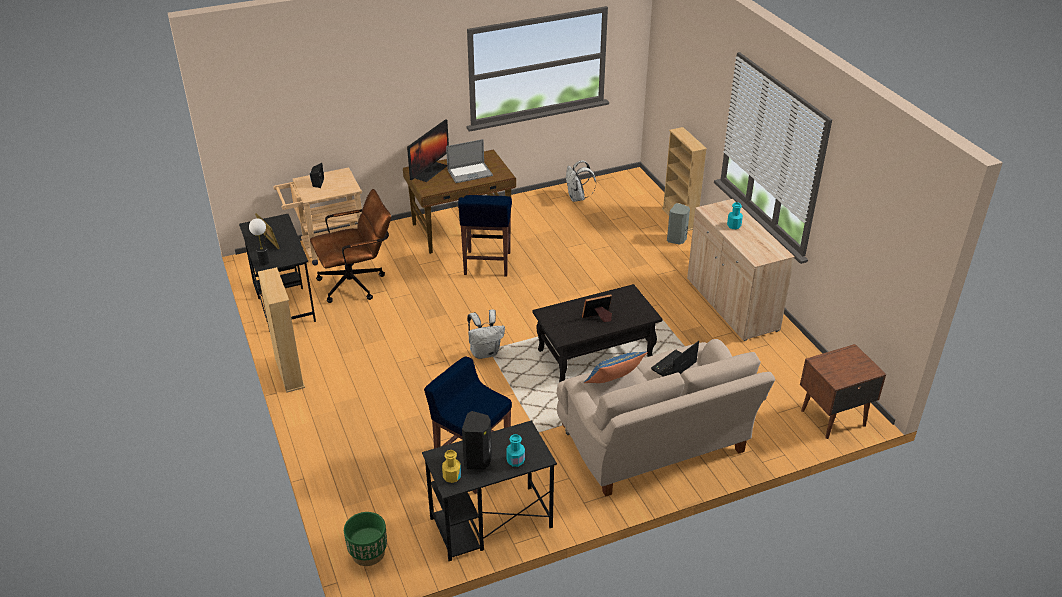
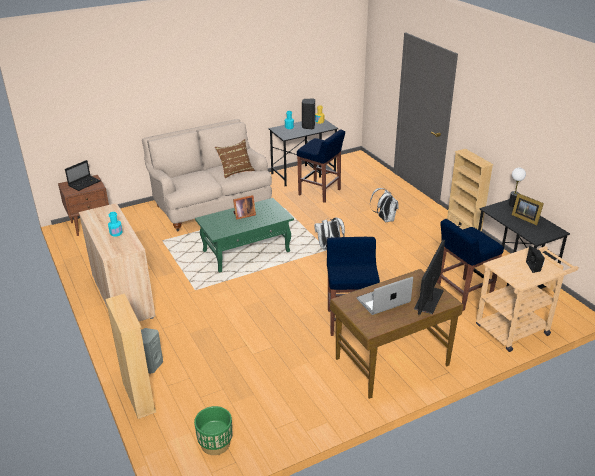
camera: 175 degrees right, 5 degrees down
(357, 283) = (462, 294): brown office chair -> blue stool
(368, 553) = (361, 162): green planter -> green planter (215, 444)
(577, 198) = (262, 423): white backpack -> white backpack (384, 219)
(594, 355) = (247, 251): black coffee table -> green coffee table
(613, 383) = (236, 171): blue pillow -> brown pillow
(673, 367) = (196, 178): laptop -> laptop (85, 183)

